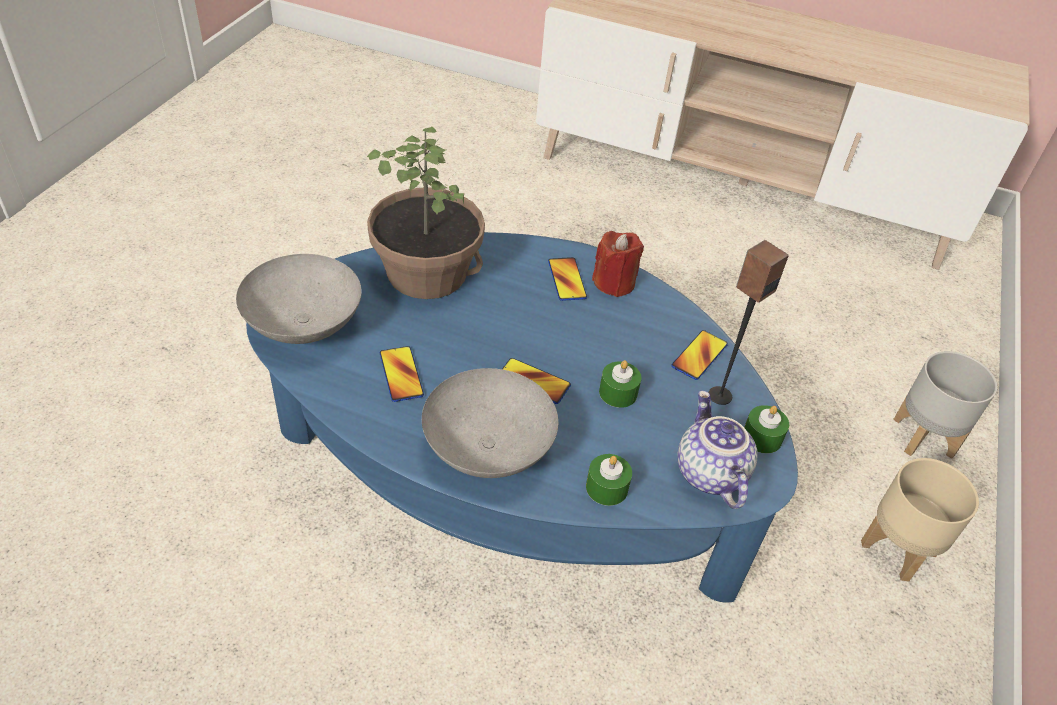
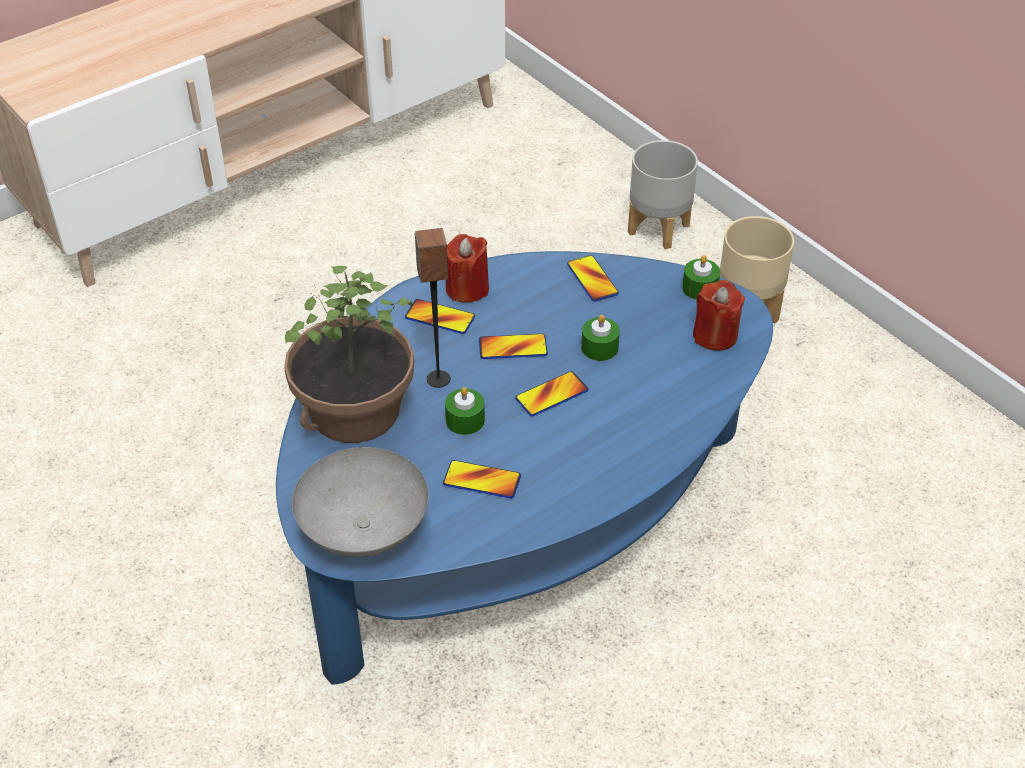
camera: 55 degrees left, 0 degrees up
(487, 451) = (610, 457): grey bowl -> none
(569, 336) = (513, 348): none -> phone
(606, 488) = (693, 400): green candle -> green candle (465, 420)
(708, 473) = (715, 335): teapot -> red candle
(719, 395) = (642, 289): speaker -> speaker (437, 379)

